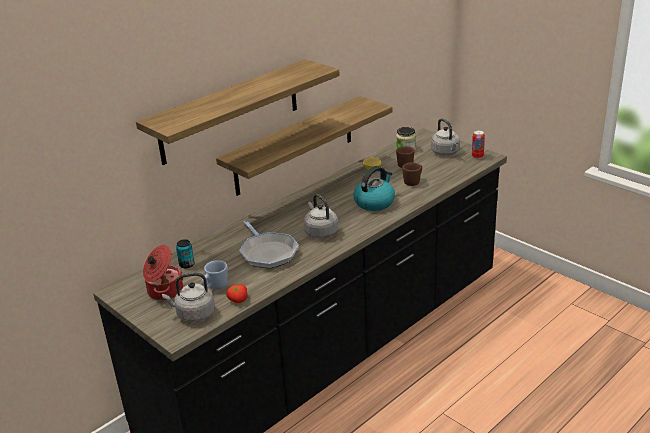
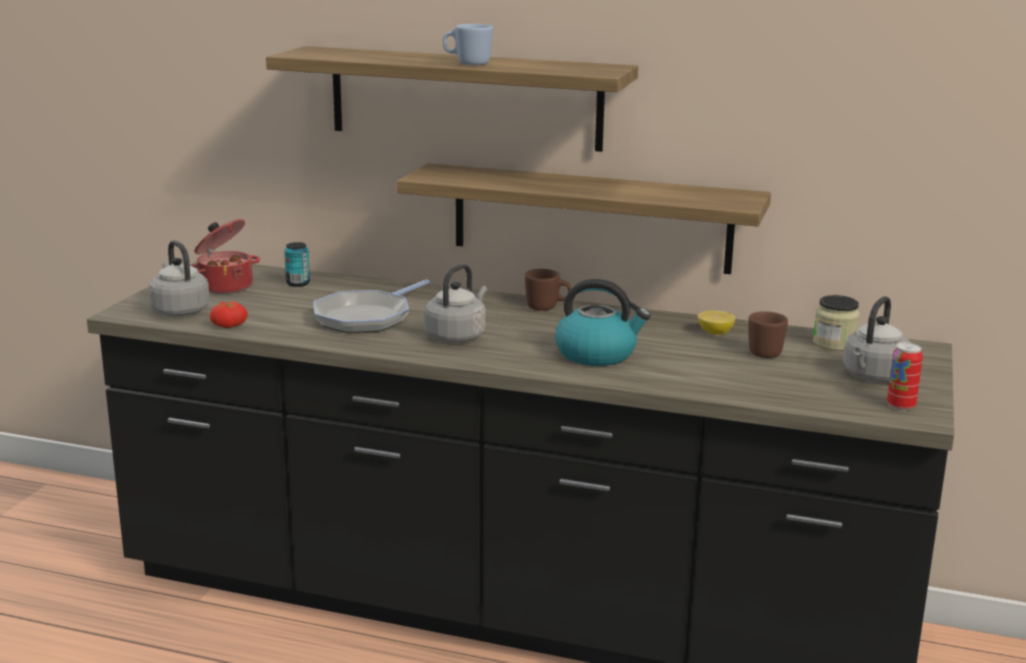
camera: 60 degrees right, 10 degrees down
(215, 287) = (252, 308): blue mug -> blue mug (467, 64)
(413, 182) = (712, 370): brown mug -> brown mug (547, 308)

